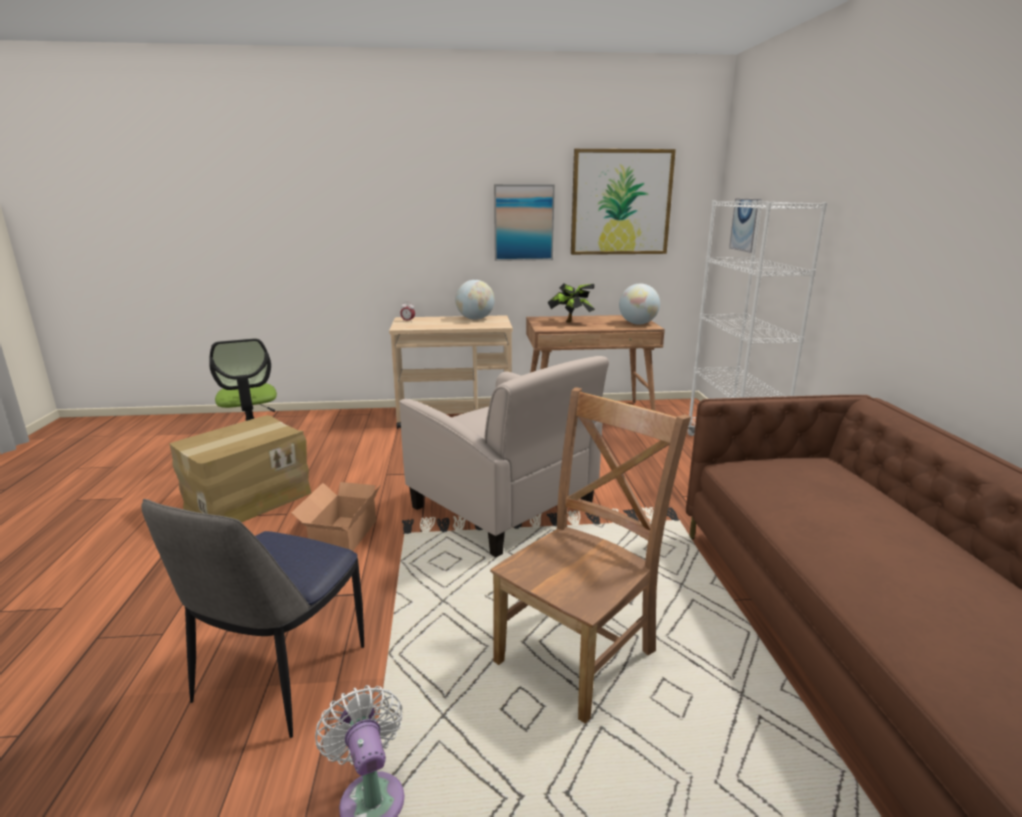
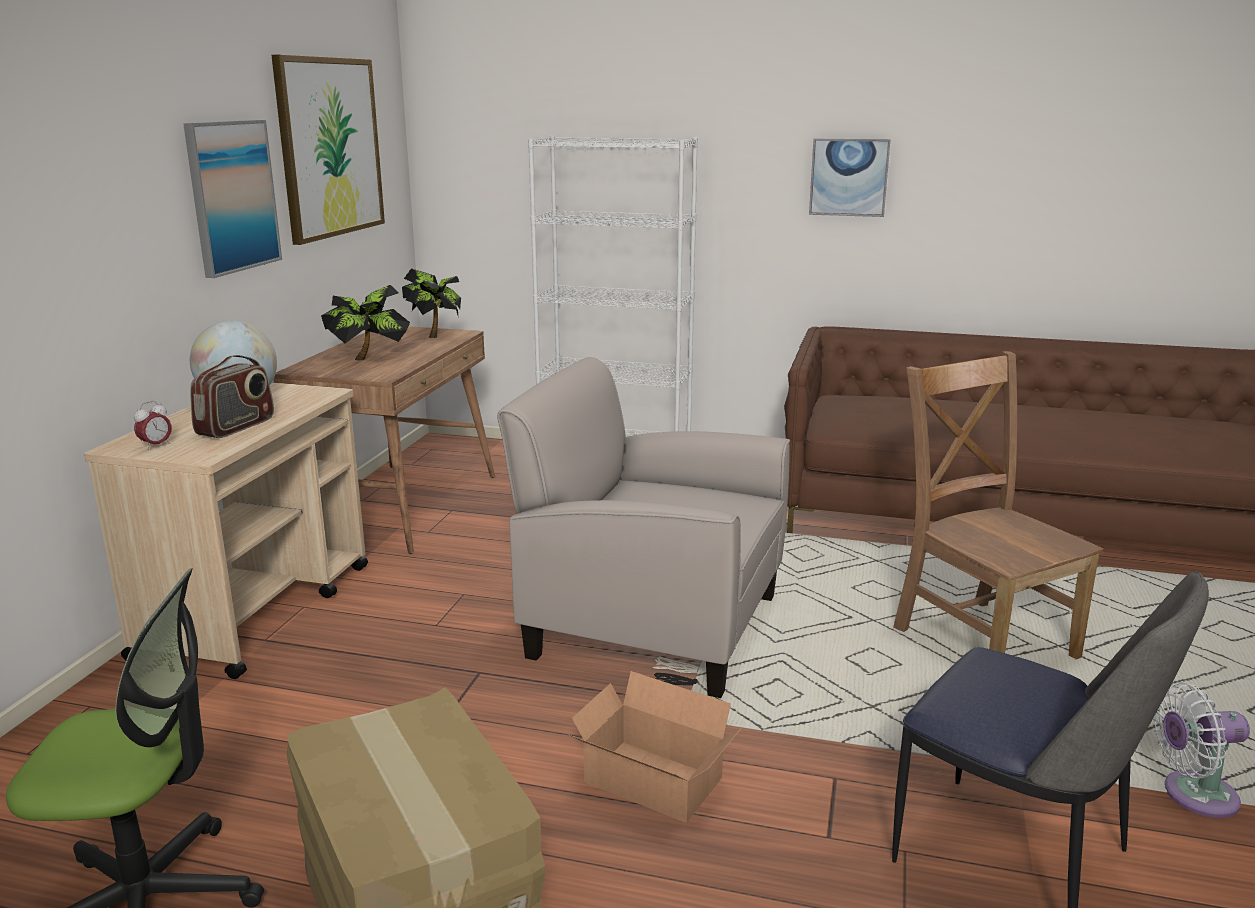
camera: 70 degrees left, 0 degrees up
(438, 324) = (236, 427): none -> radio
(504, 507) = (651, 625): beige armchair -> beige armchair turned 135 degrees counterclockwise
(638, 324) = (435, 335): globe -> potted plant
(746, 224) = (501, 169): picture -> picture (849, 177)

